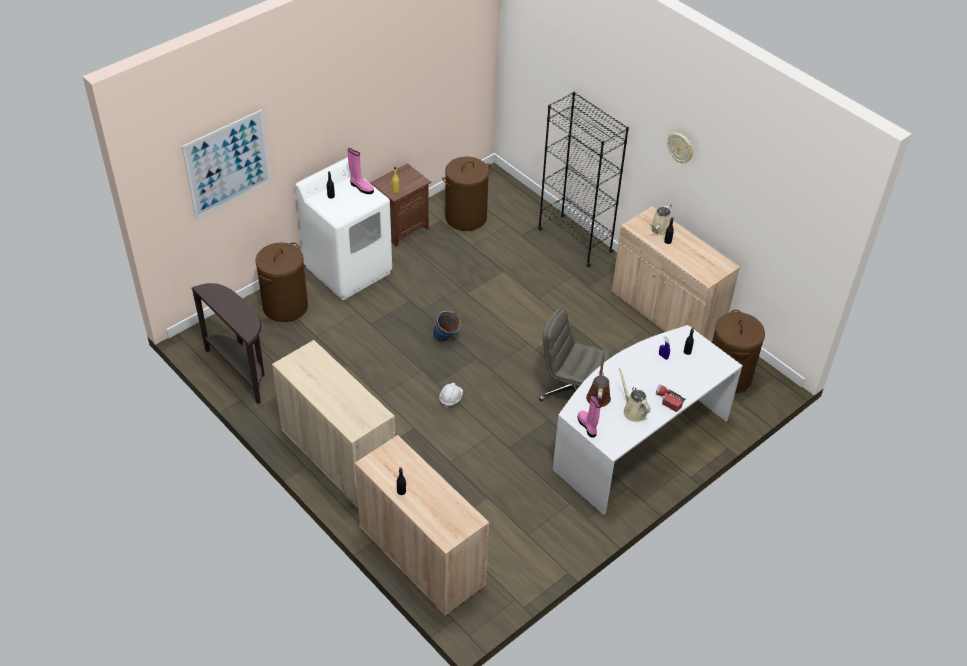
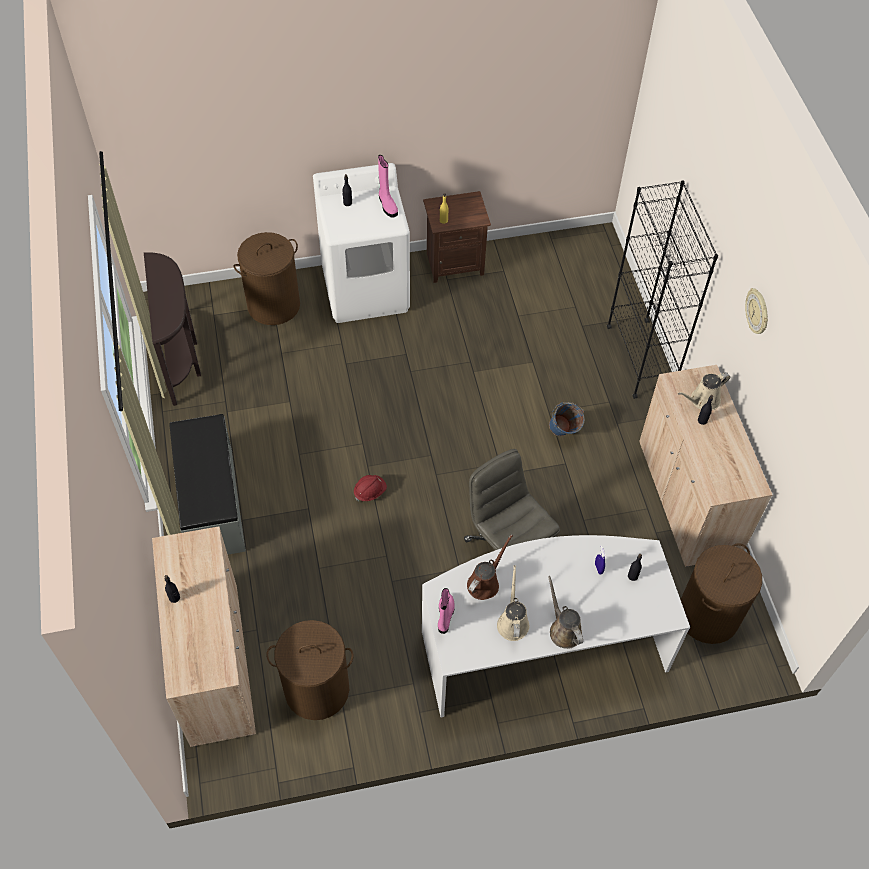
camera: 30 degrees right, 10 degrees up
(227, 164) = (218, 127): picture -> none
(338, 456) = (211, 504): beige cabinet -> grey bench
(446, 339) = (413, 418): blue bucket -> blue bucket (563, 434)
(450, 398) = (370, 492): white hard hat -> red hard hat
(466, 218) = (534, 278): brown laundry basket -> brown laundry basket (316, 689)
(668, 400) = (563, 629): flashlight -> brown watering can

